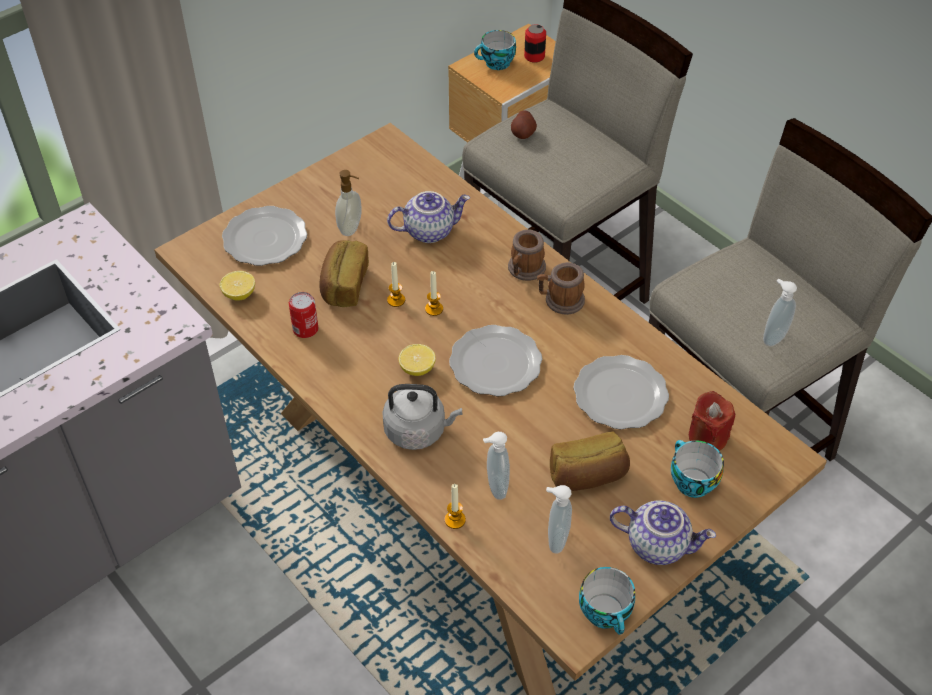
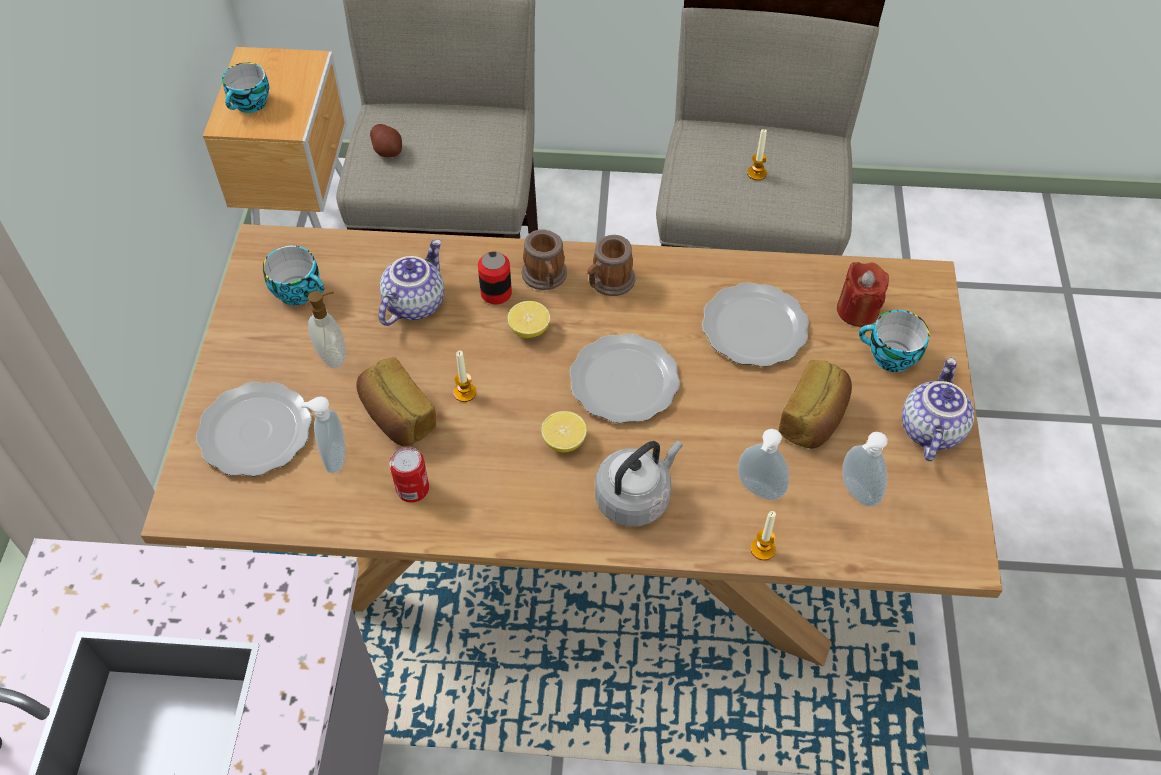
camera: 45 degrees left, 5 degrees up
(239, 294) = (300, 508): lemon -> lemon (529, 329)
(434, 309) = (510, 374): candle -> candle (756, 173)
(534, 56) = (280, 75): can -> can (496, 293)
(607, 613) = (964, 519): cup -> cup (300, 291)
(658, 544) = (929, 429): teapot -> teapot turned 45 degrees counterclockwise
(773, 337) = (802, 190): soap dispenser -> soap dispenser (333, 458)

